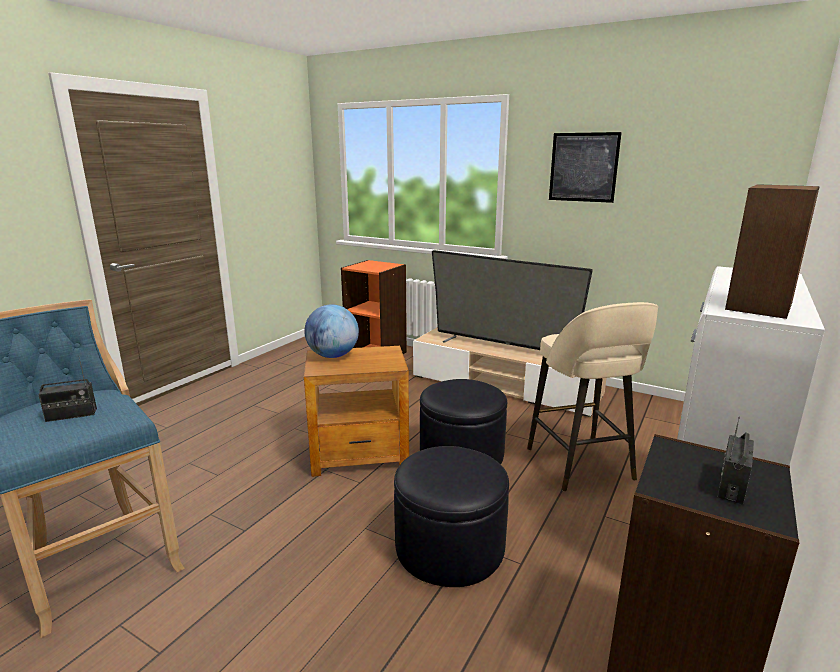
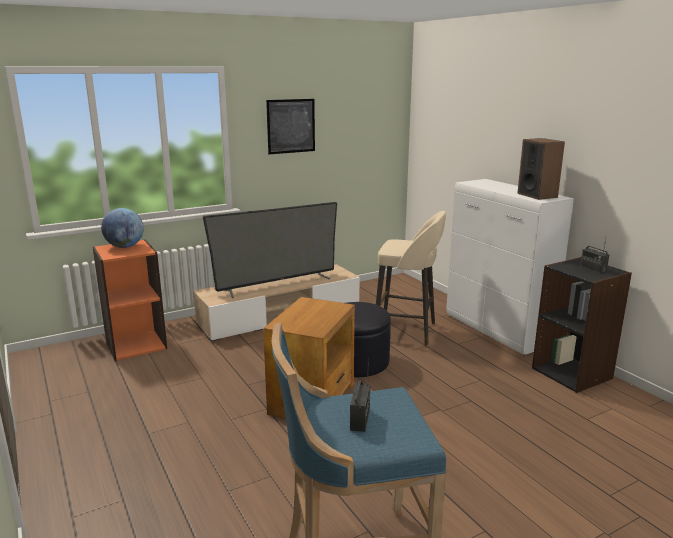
camera: 60 degrees left, 0 degrees up
(333, 356) = (292, 321): globe -> globe (125, 246)
(449, 547) = (451, 396): black ottoman -> none

